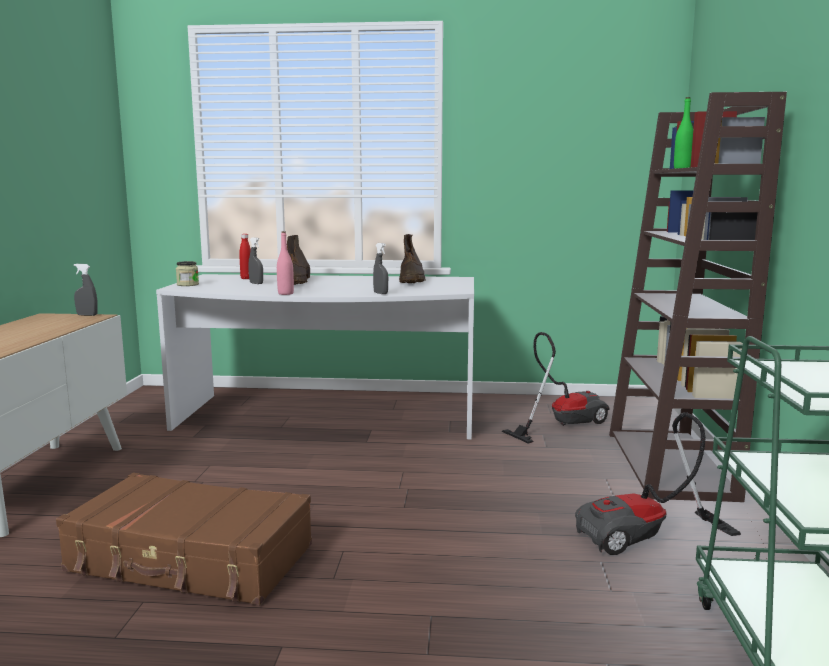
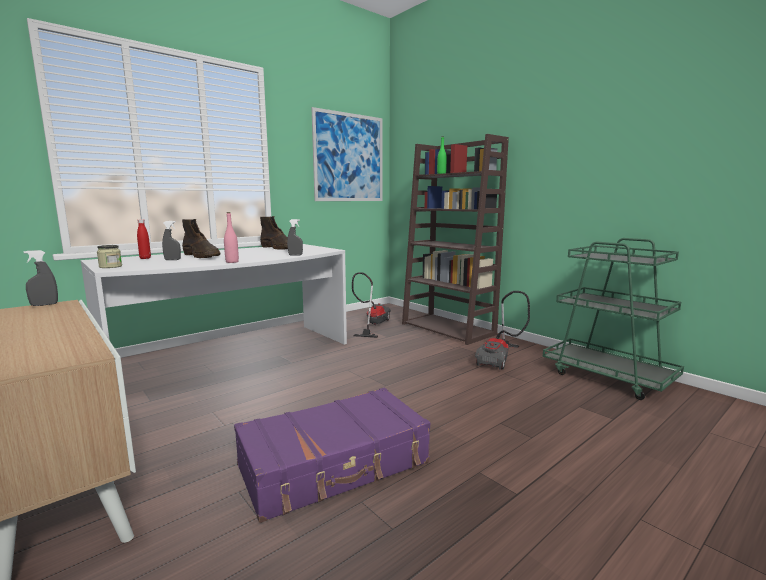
camera: 45 degrees left, 0 degrees up
(191, 559) = (335, 465): brown suitcase -> purple suitcase
(590, 139) = (349, 158): none -> picture

